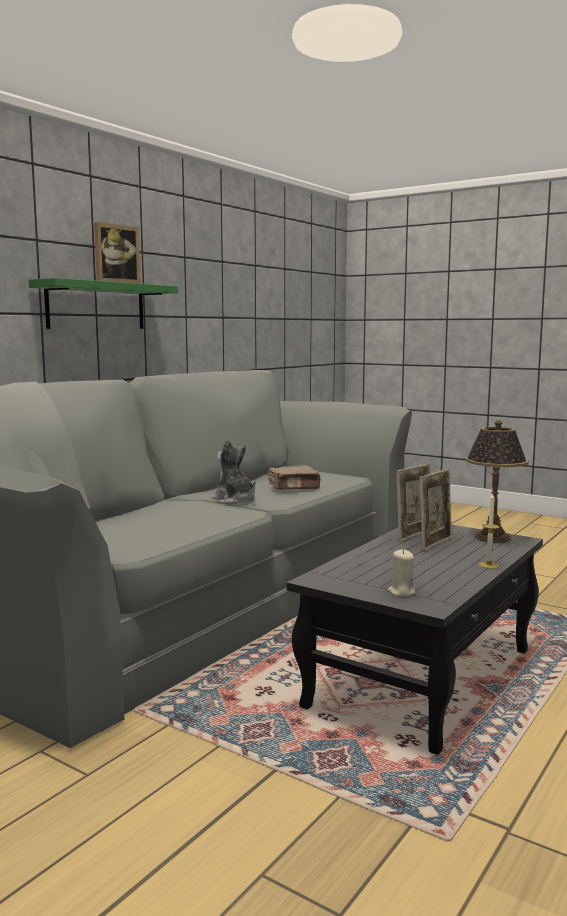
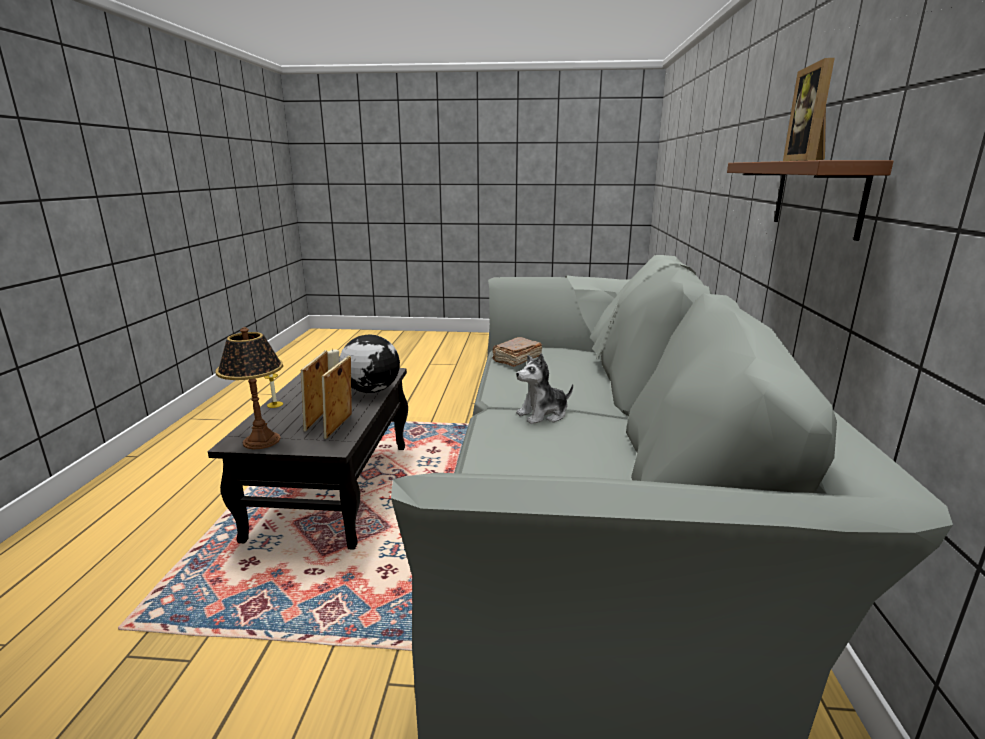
camera: 150 degrees right, 10 degrees up
(96, 306) = (817, 196): green shelf -> brown shelf
(234, 500) = (543, 414): plush toy -> plush toy turned 135 degrees clockwise
(294, 487) = (522, 458): brown book -> brown book (516, 359)
(362, 560) = (371, 390): none -> globe

